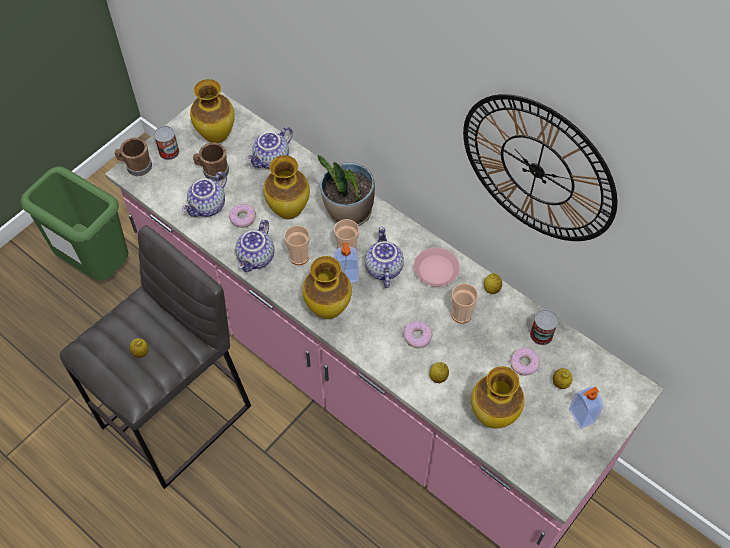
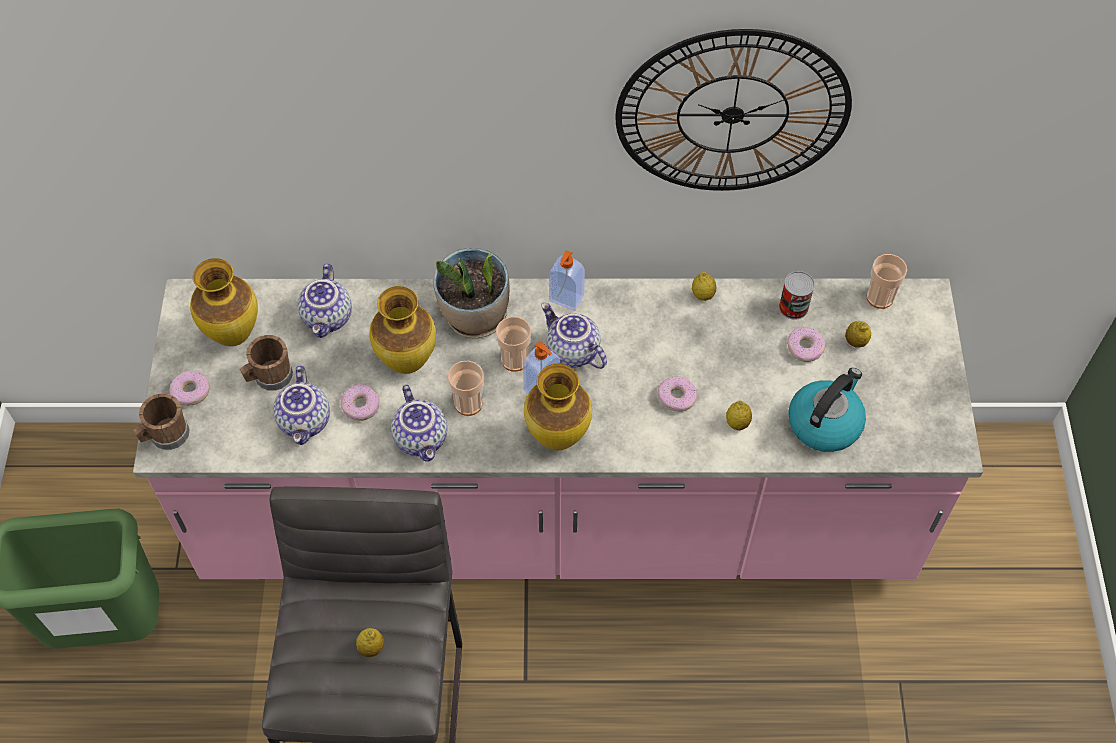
camera: 40 degrees left, 0 degrees up
(169, 152) = (191, 391): can -> donut
(436, 269) = (628, 314): pink plate -> none
(461, 314) = (698, 342): cup -> cup (879, 297)
(492, 416) = (824, 423): vase -> kettle
(580, 416) = (903, 360): soap dispenser -> soap dispenser (566, 299)

